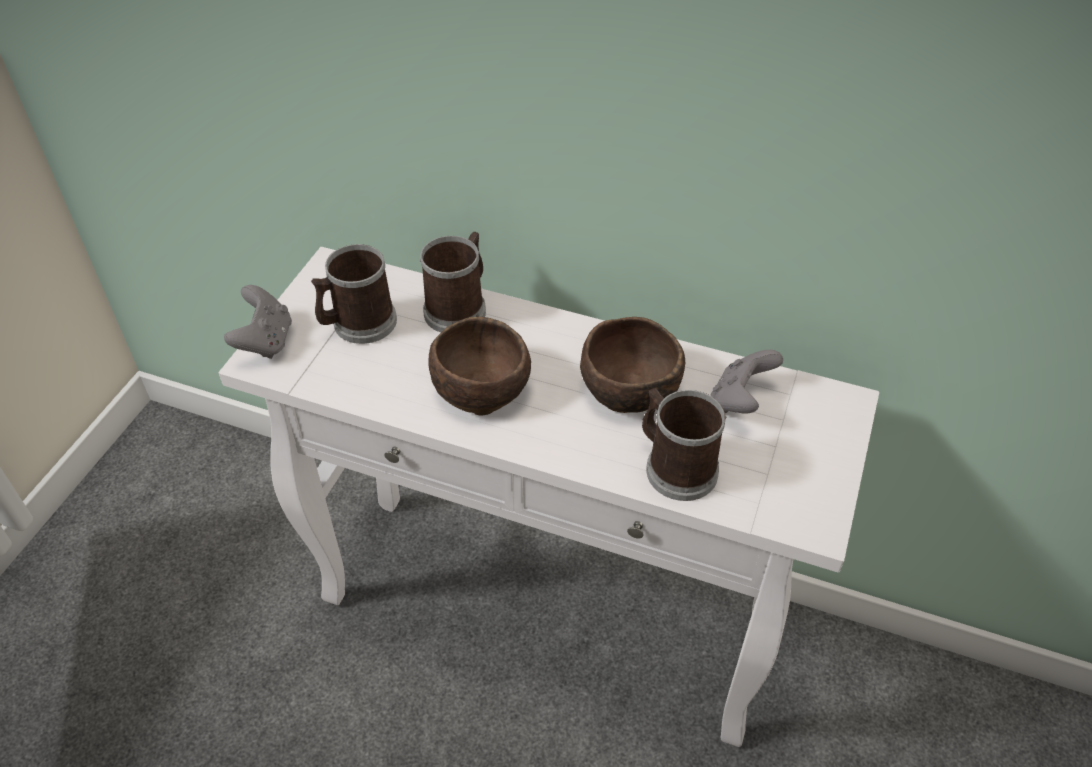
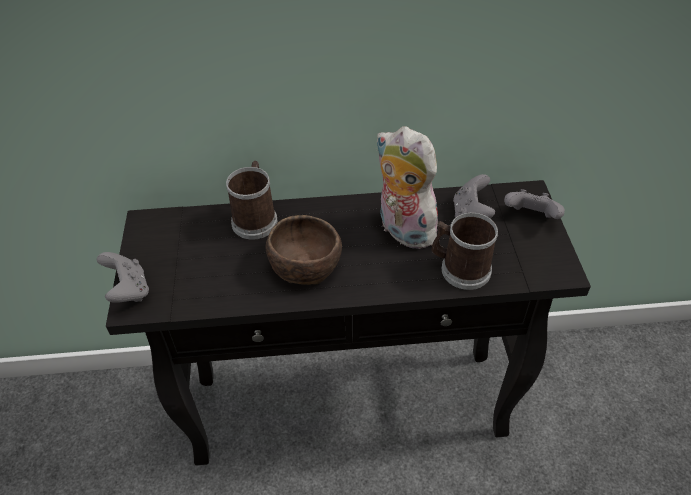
camera: 25 degrees left, 0 degrees up
(358, 324) = (191, 254): mug -> none
(550, 611) = (351, 405): white console table -> black console table
(632, 388) = (402, 230): brown bowl -> plush toy
(822, 436) = (530, 217): none -> grey game controller

